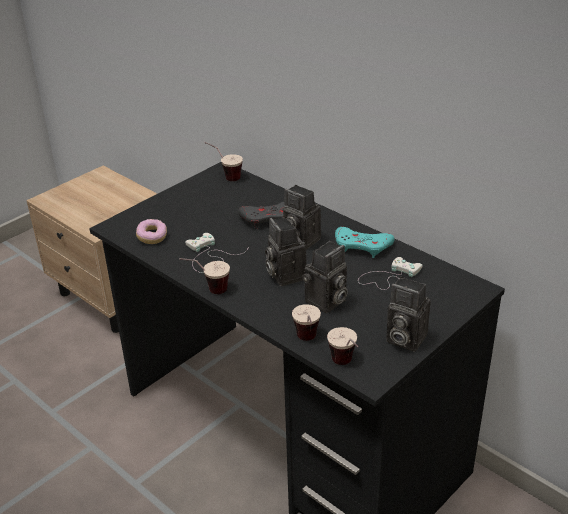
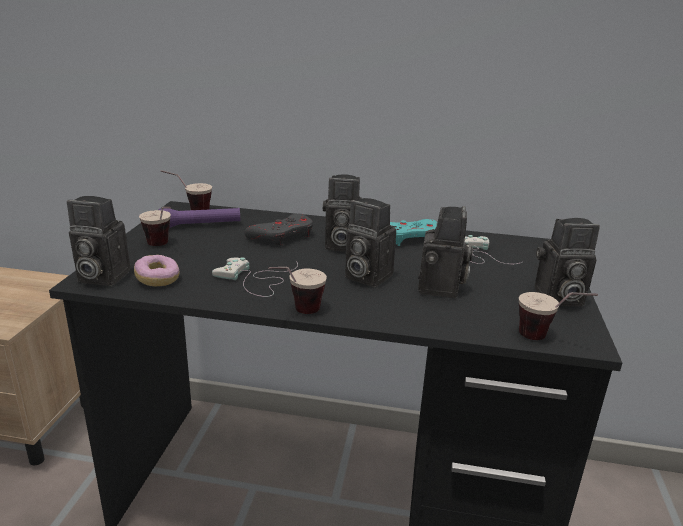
camera: 35 degrees left, 10 degrees down
(122, 226) = (100, 277): none -> camera
(221, 193) = (200, 225): none -> purple flashlight
(308, 342) = (477, 330): cup -> cup (162, 247)

